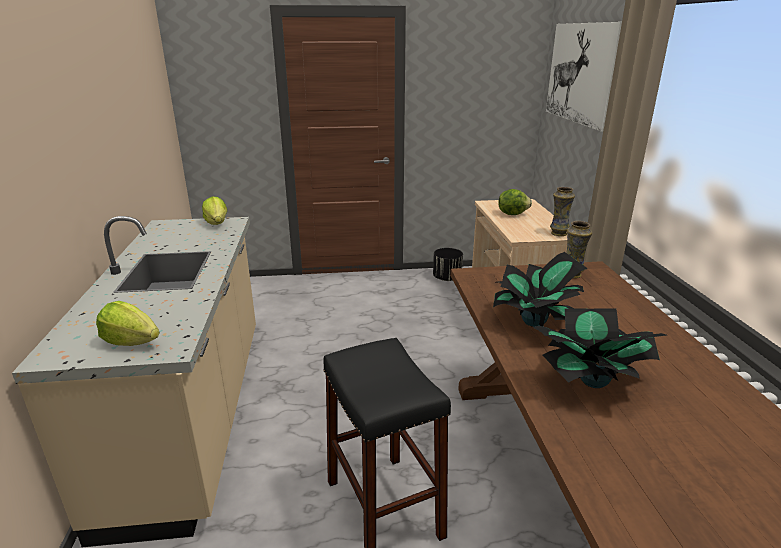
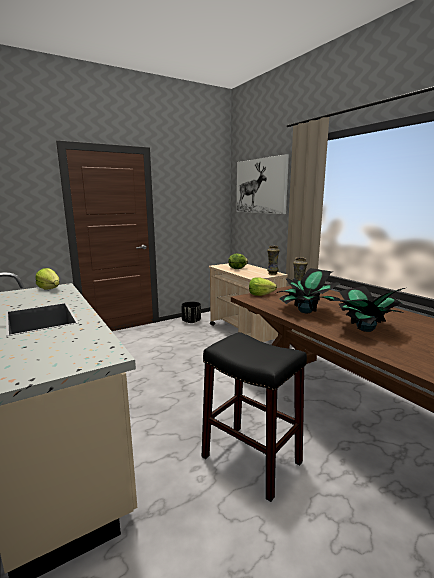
camera: 25 degrees left, 10 degrees down
(131, 341) = (67, 359): lettuce -> lettuce (260, 294)

